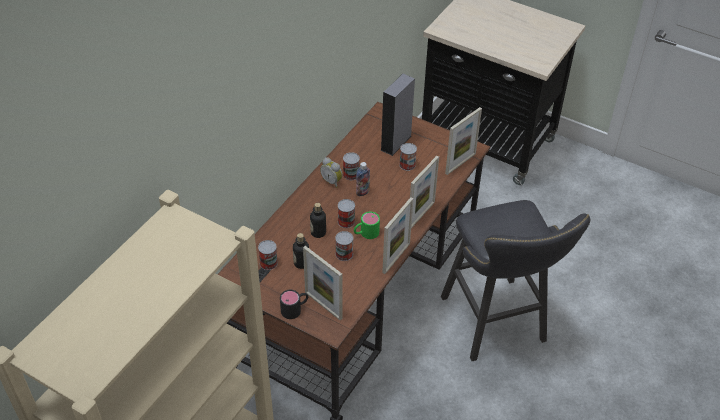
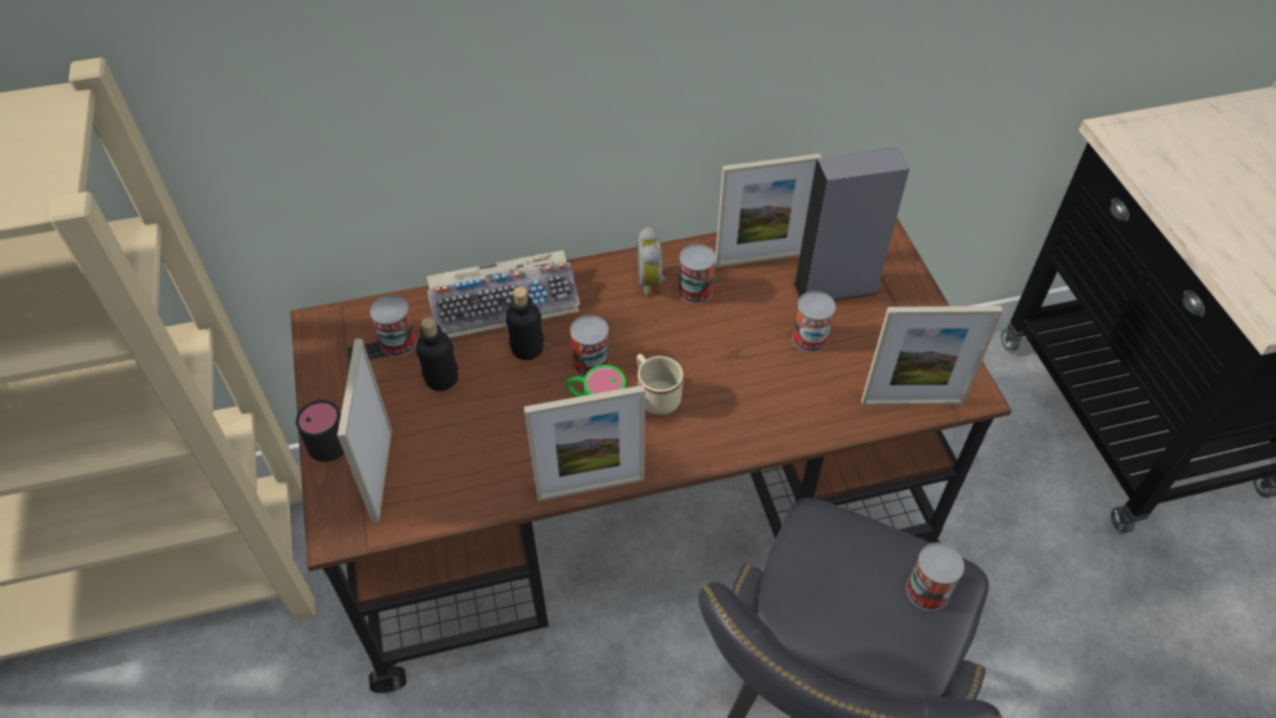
camera: 45 degrees right, 5 degrees up
(289, 223) = (506, 302): none -> keyboard
(344, 254) = (520, 414): can -> can (927, 590)
(362, 192) = (678, 332): bottle -> none
(380, 216) = (655, 395): none -> beige mug
(421, 215) = (727, 444): picture frame -> picture frame (759, 259)

